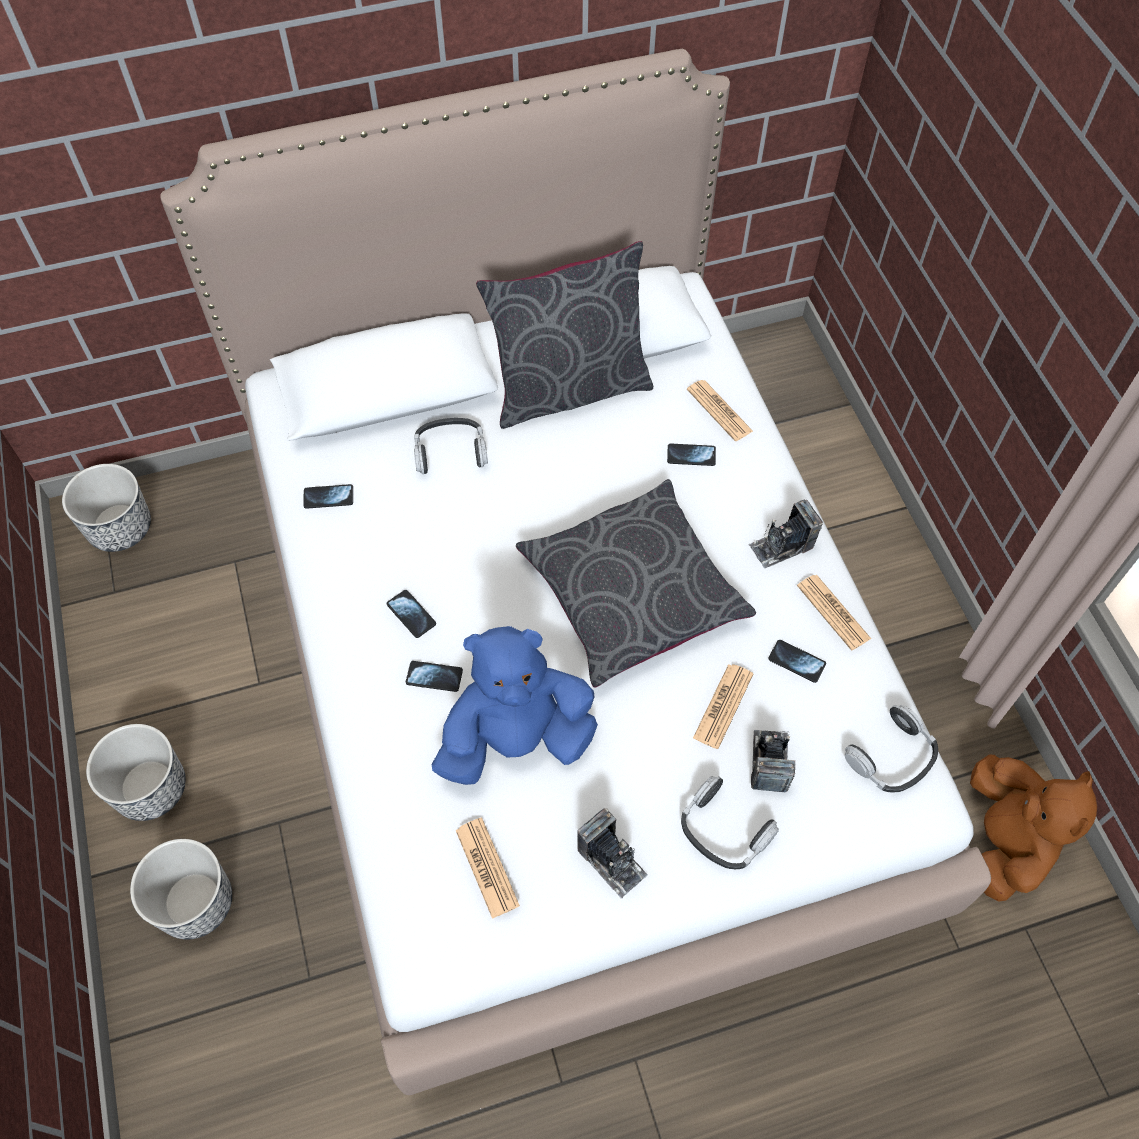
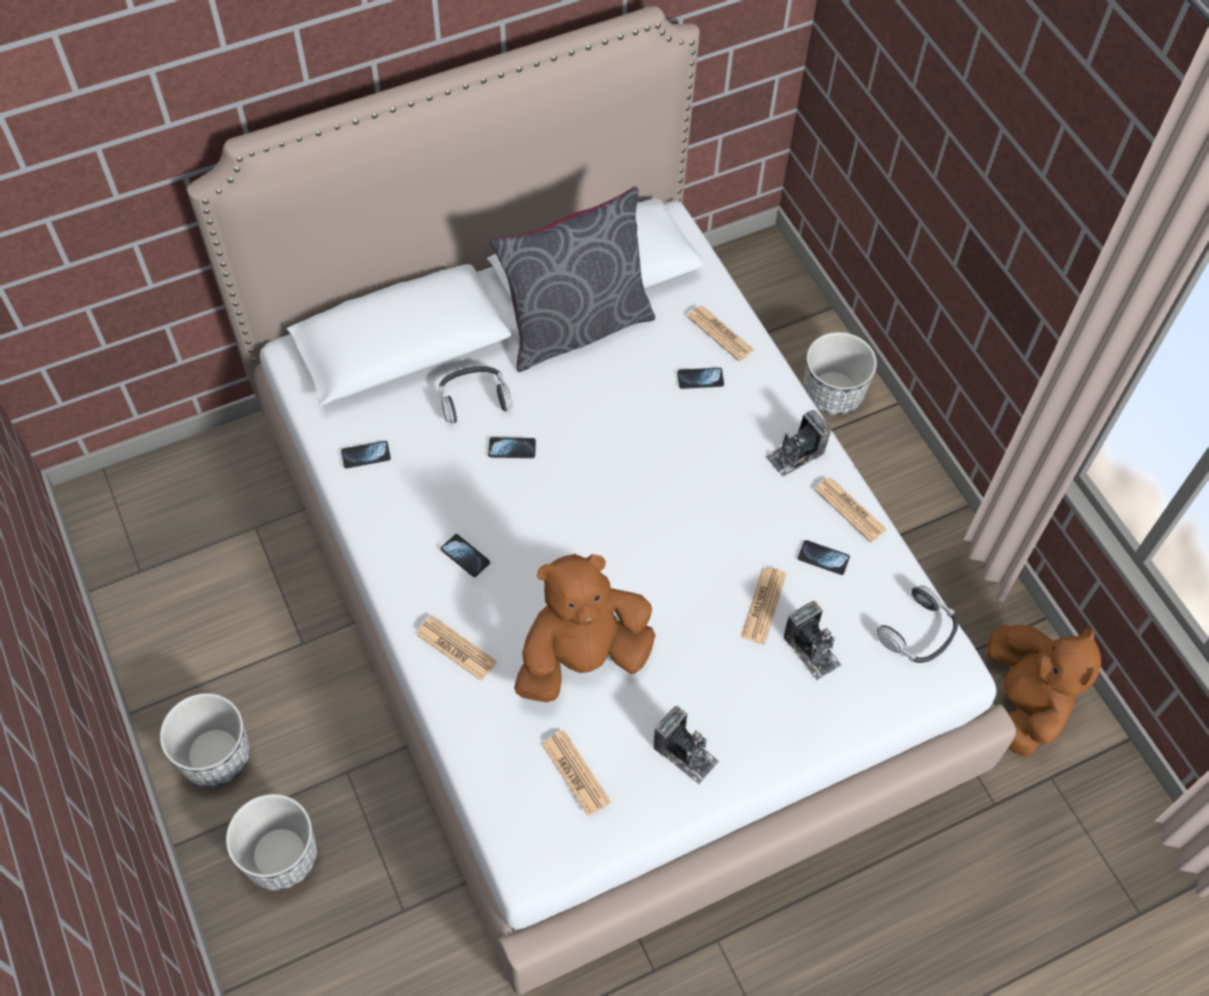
camera: 10 degrees left, 0 degrees up
(120, 527) = (133, 507): planter -> planter (832, 393)
(383, 712) = (456, 648): none -> newspaper
(434, 677) = (497, 611): phone -> phone (512, 448)
(516, 739) = (582, 657): blue plush toy -> brown plush toy
(632, 592) = (665, 512): grey pillow -> none
(723, 830) = (779, 714): headphones -> none
(769, 762) = (811, 650): camera -> camera turned 150 degrees clockwise

